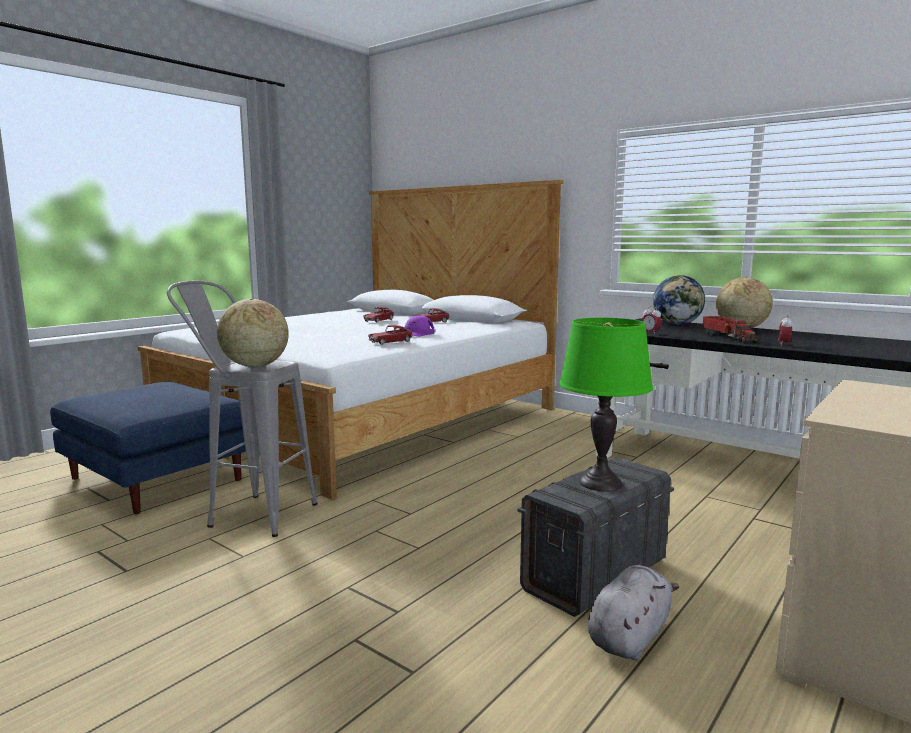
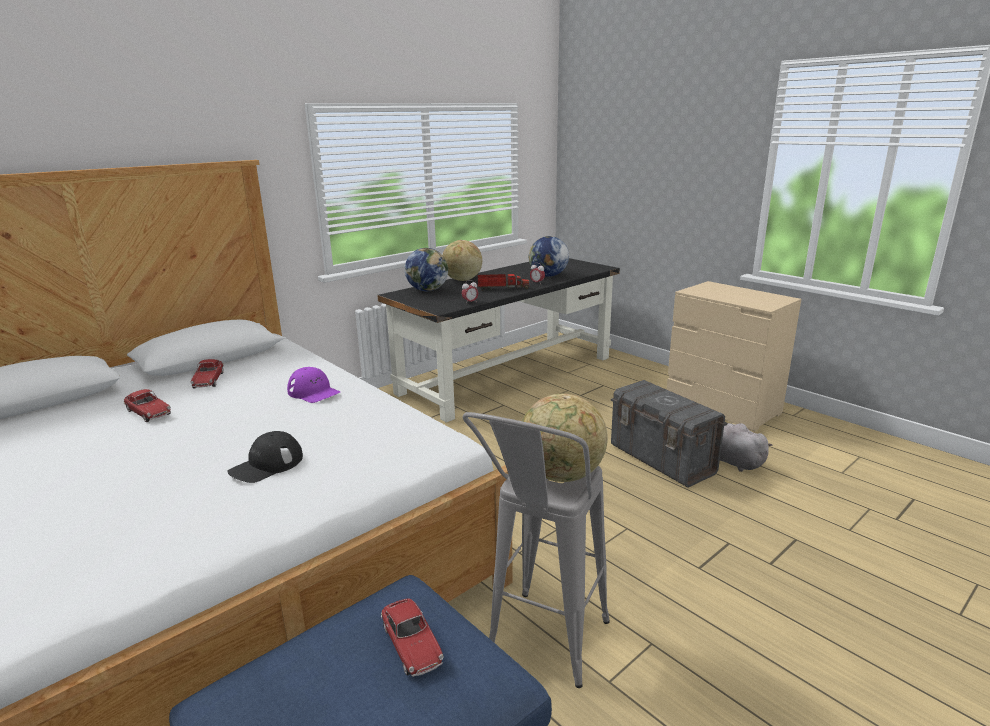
camera: 80 degrees left, 10 degrees up
(308, 337) = (266, 465): none -> black cap
(390, 342) = (366, 408): toy car -> toy car (412, 645)
(600, 483) = (668, 400): green table lamp -> none
(837, 346) = (548, 276): none -> globe

